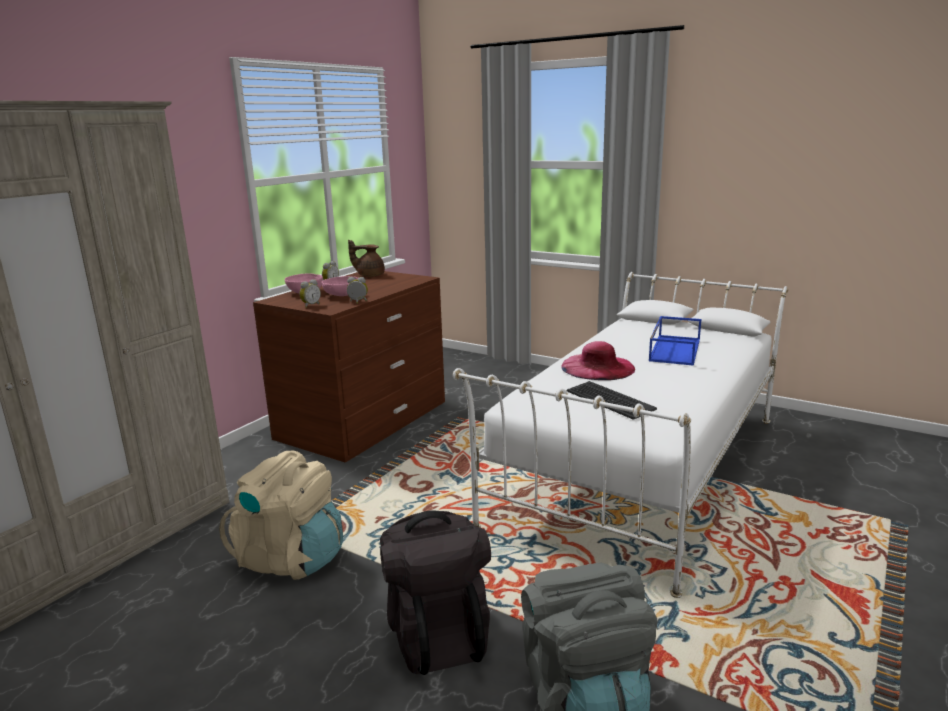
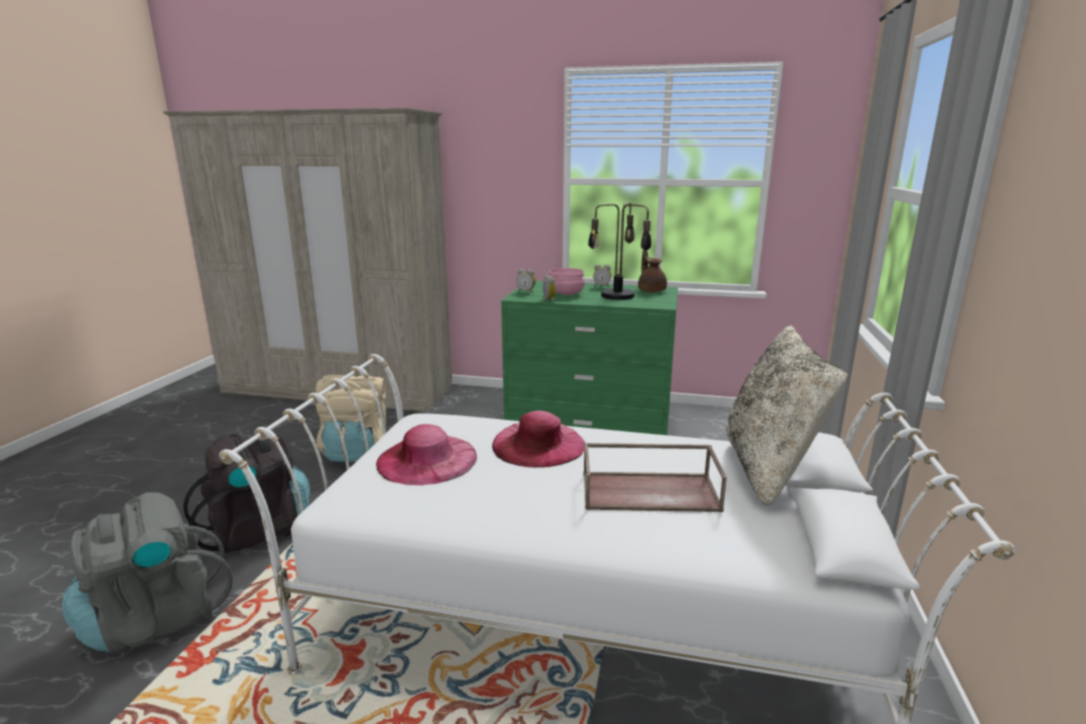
camera: 70 degrees right, 0 degrees up
(363, 419) = (590, 423): brown dresser -> green dresser
(373, 284) = (618, 296): none -> table lamp
(609, 400) = (427, 459): keyboard -> pink hat
(659, 326) = (767, 474): none -> beige pillow
(674, 349) = (650, 491): blue tray -> brown tray

